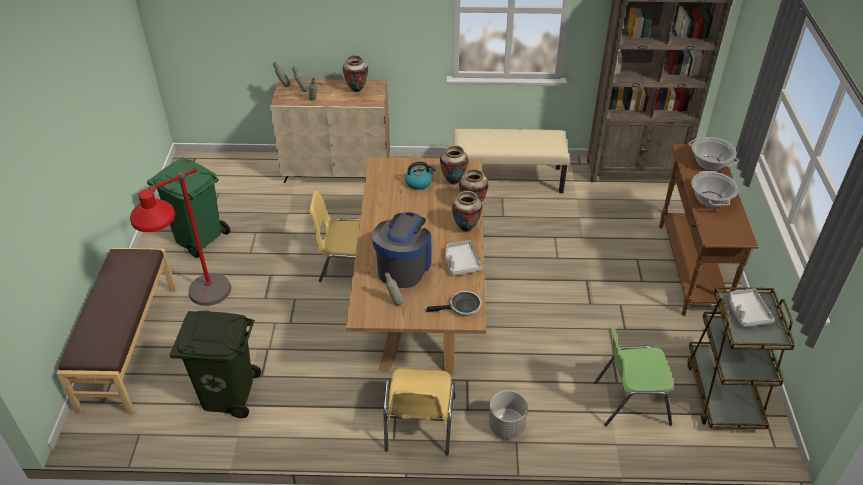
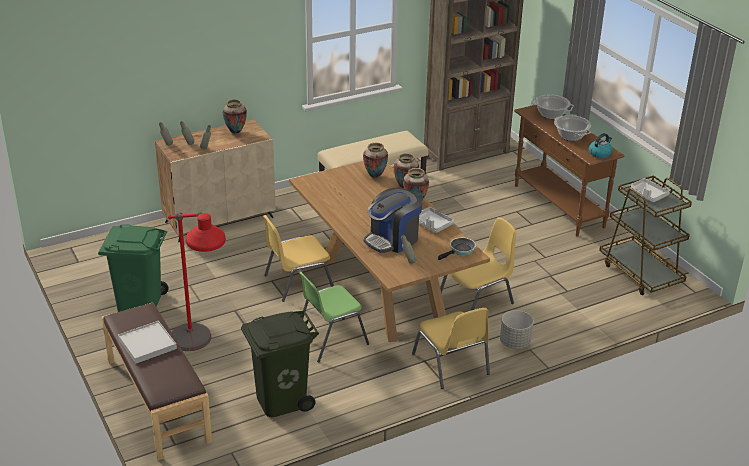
camera: 30 degrees left, 10 degrees down
(115, 294) = (147, 344): none -> white tray
(403, 266) = (392, 239): coffee machine -> coffee machine turned 120 degrees counterclockwise
(419, 182) = (349, 184): kettle -> kettle (600, 153)
(510, 353) = (478, 298): none -> yellow chair
(630, 402) = (585, 299): green chair -> green chair (330, 340)

